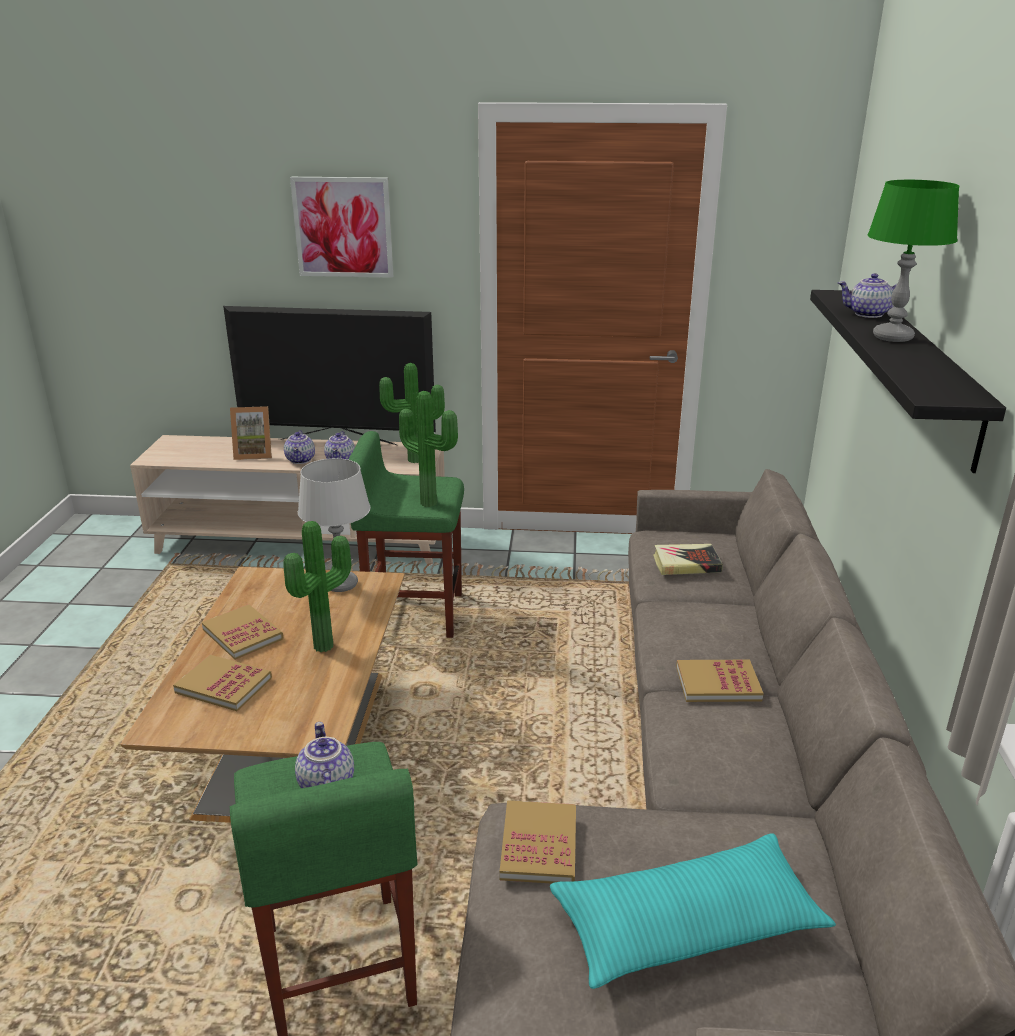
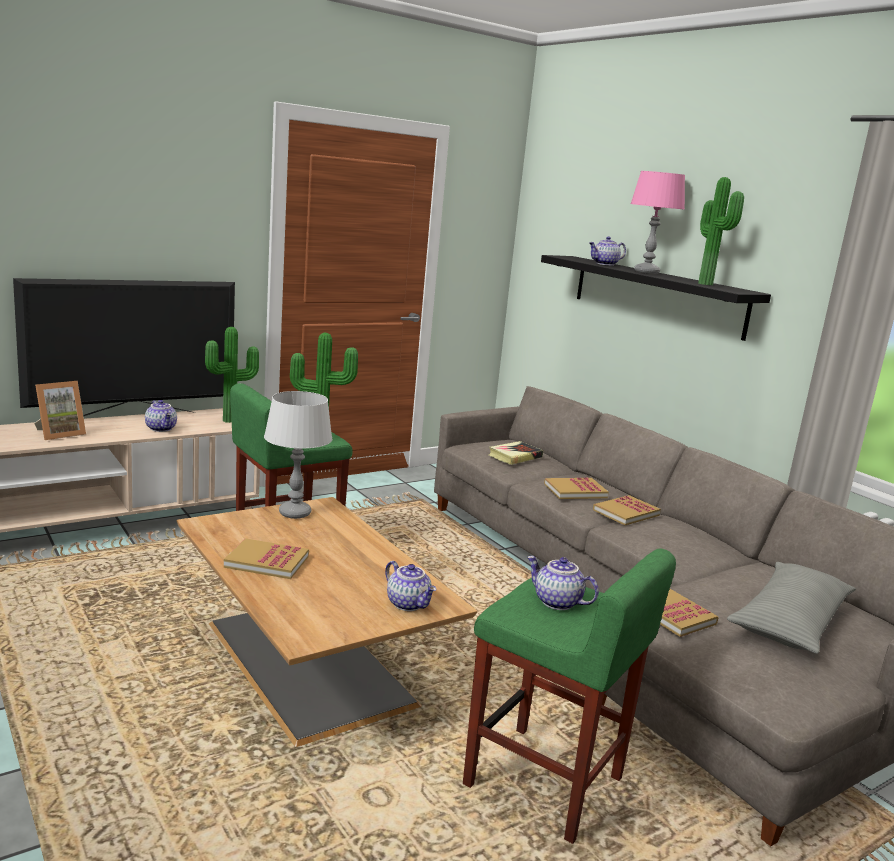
camera: 40 degrees left, 10 degrees down
(224, 685) = (312, 597): book -> book (575, 491)
(301, 460) = (119, 432): teapot -> teapot (409, 604)
(327, 647) = (354, 553): potted plant -> potted plant (708, 284)
(343, 227) = (147, 202): picture -> none
(687, 925) = (790, 621): turquoise pillow -> grey pillow
(893, 337) = (646, 272): green table lamp -> pink table lamp

